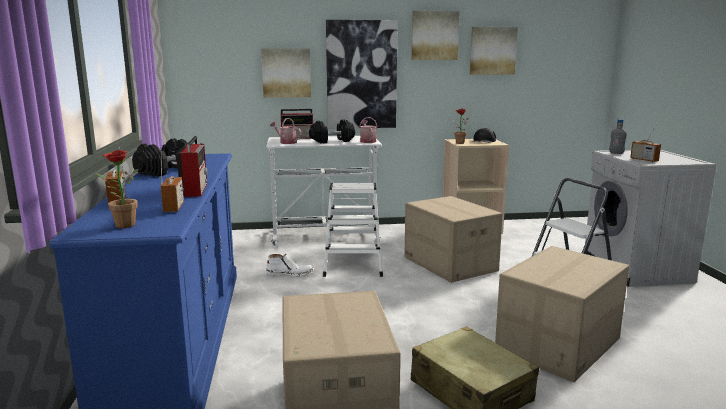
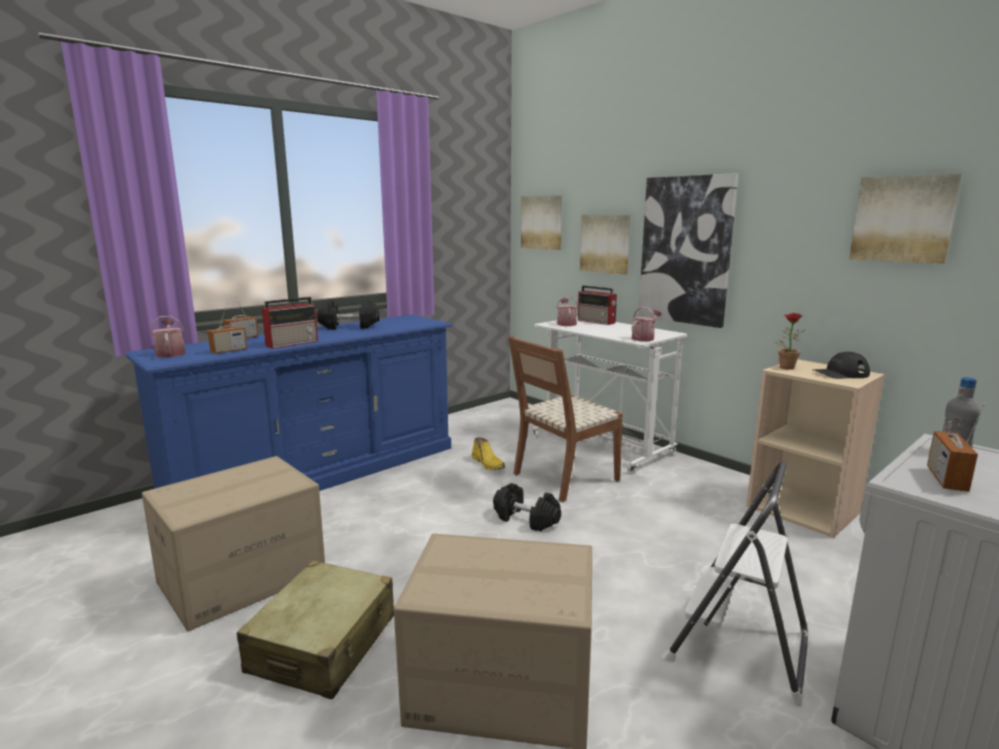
camera: 55 degrees right, 0 degrees up
(121, 225) = (170, 353): potted plant -> watering can
(290, 273) = (488, 464): white boot -> yellow boot
(332, 141) = (610, 331): black dumbbell -> black dumbbell (525, 519)
(353, 261) = (562, 479): white step ladder -> chair
(434, 35) = (795, 194): picture -> picture (542, 222)
(449, 264) = (645, 532): cardboard box -> none

